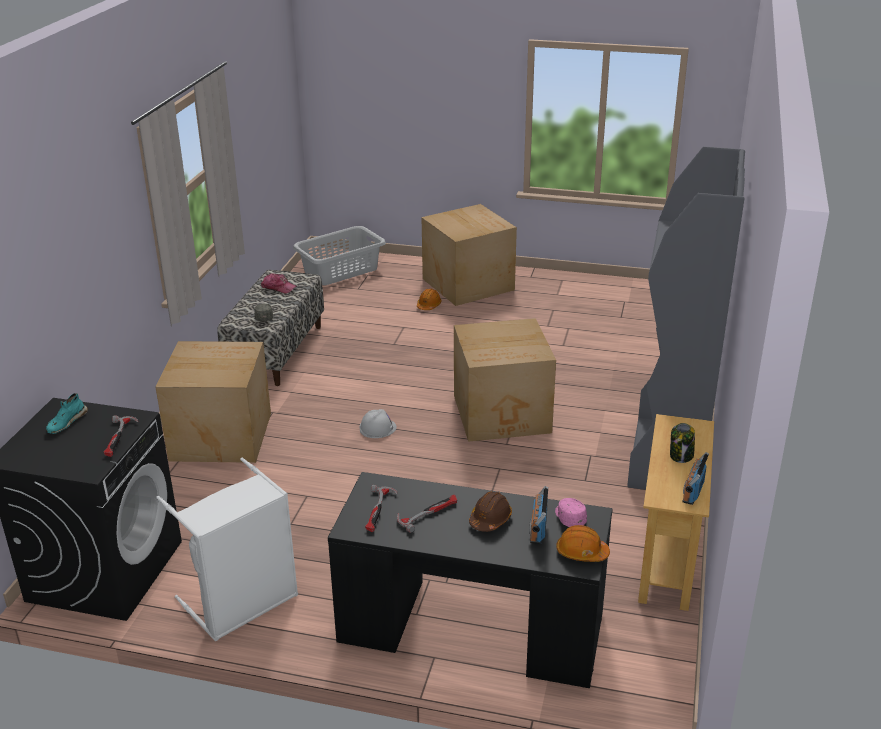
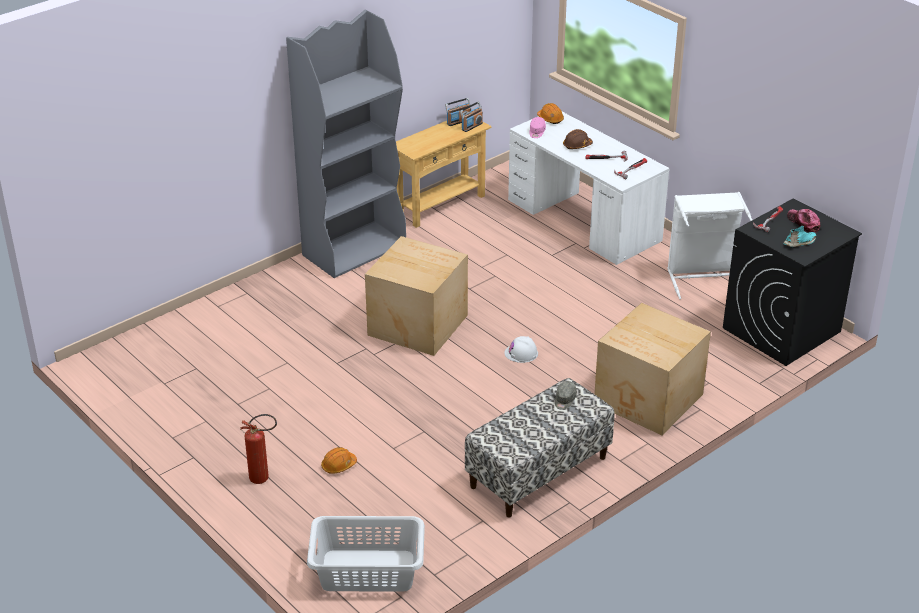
camera: 145 degrees left, 5 degrees up
(278, 287) = (521, 434): cap -> cap (803, 223)
(468, 283) = (264, 478): cardboard box -> fire extinguisher
(471, 625) = (583, 220): black desk -> white desk
(537, 530) = (559, 133): radio -> radio (471, 126)
(681, 456) = (436, 136): jar -> none

